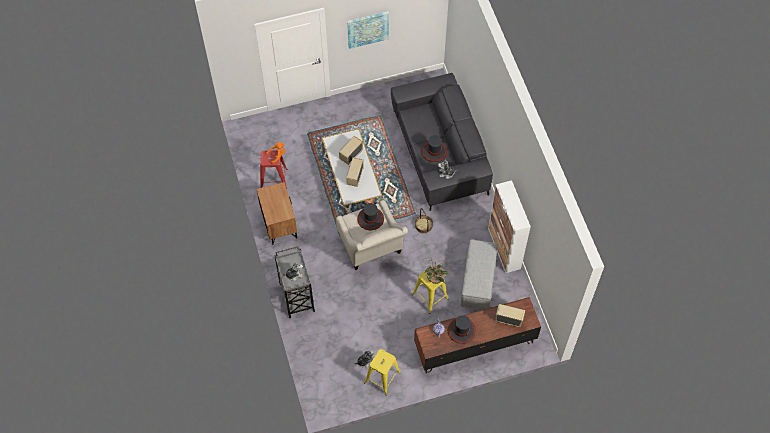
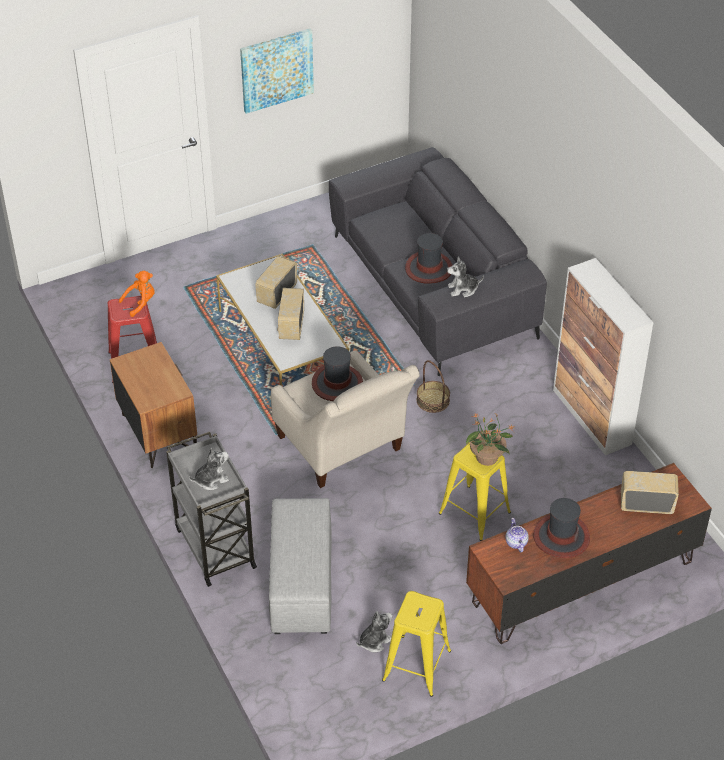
camera: 10 degrees left, 15 degrees down
(478, 280) = (557, 474): grey ottoman -> grey ottoman (301, 583)

